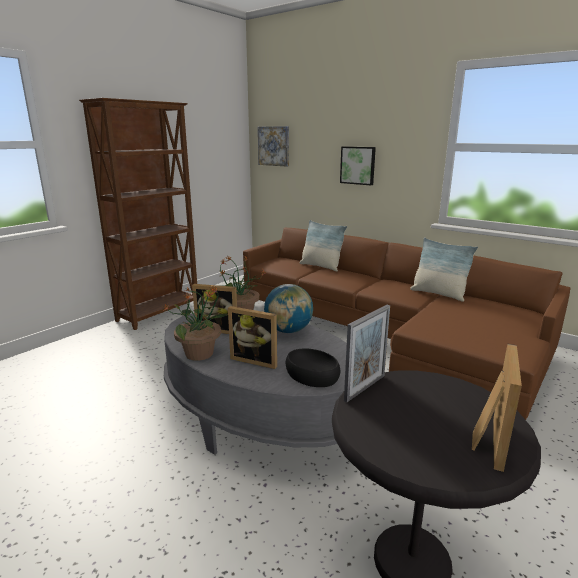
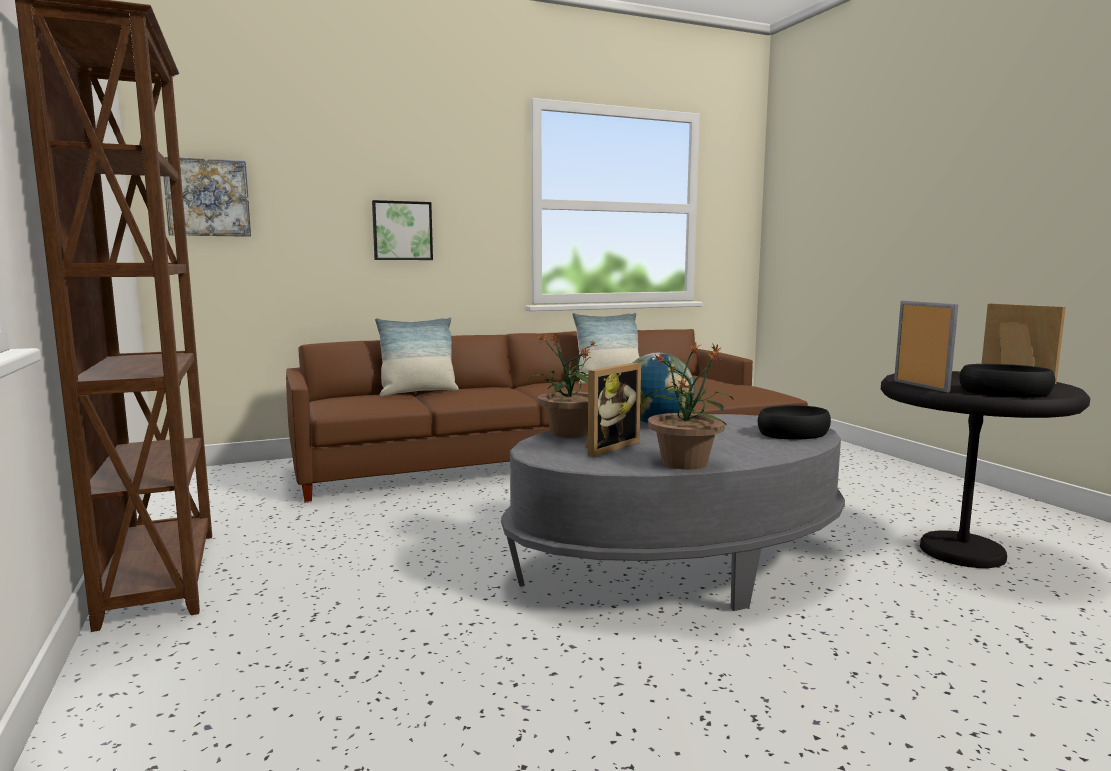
camera: 60 degrees left, 10 degrees down
(256, 360) = (732, 444): picture frame -> none
(382, 432) = (1005, 392): none -> black bowl

